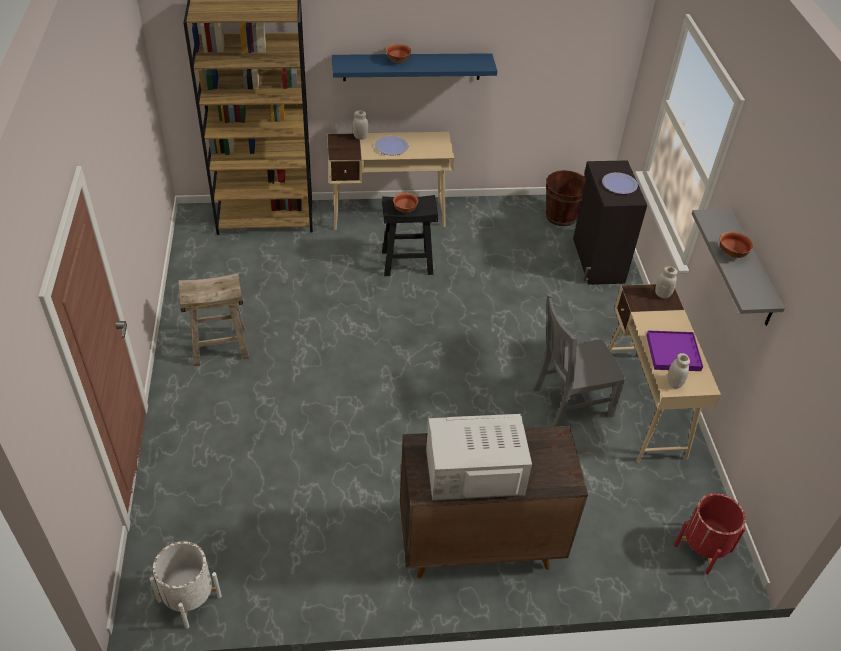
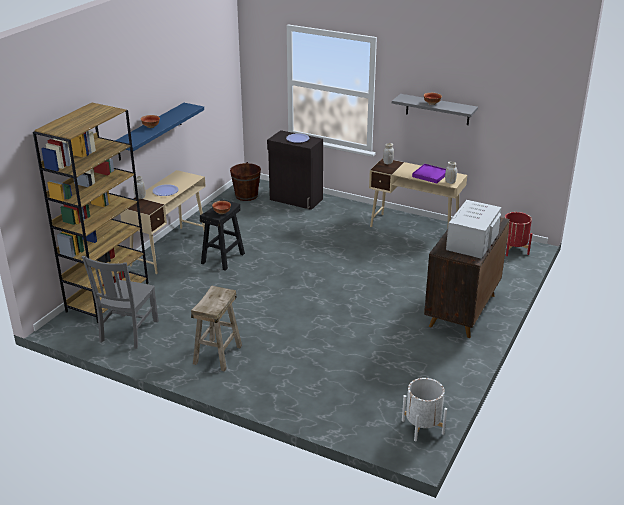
camera: 55 degrees left, 15 degrees down
(569, 402) = (391, 248): grey chair -> grey chair (128, 332)

